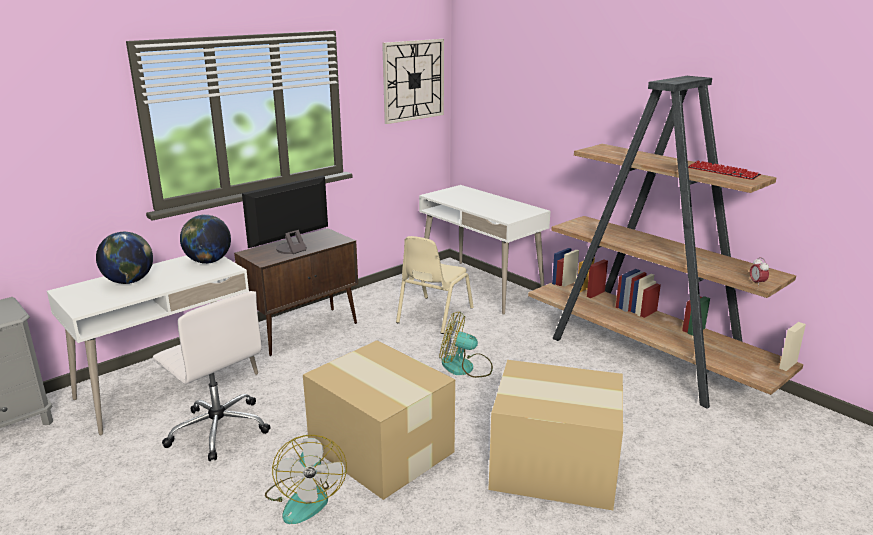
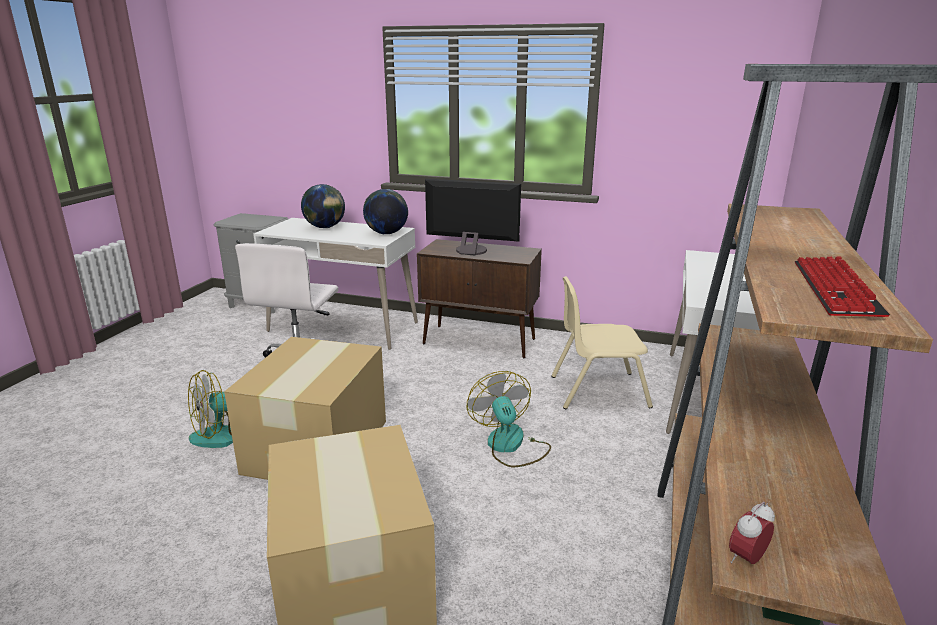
camera: 60 degrees right, 0 degrees up
(413, 80) = (723, 97): wall clock -> none

